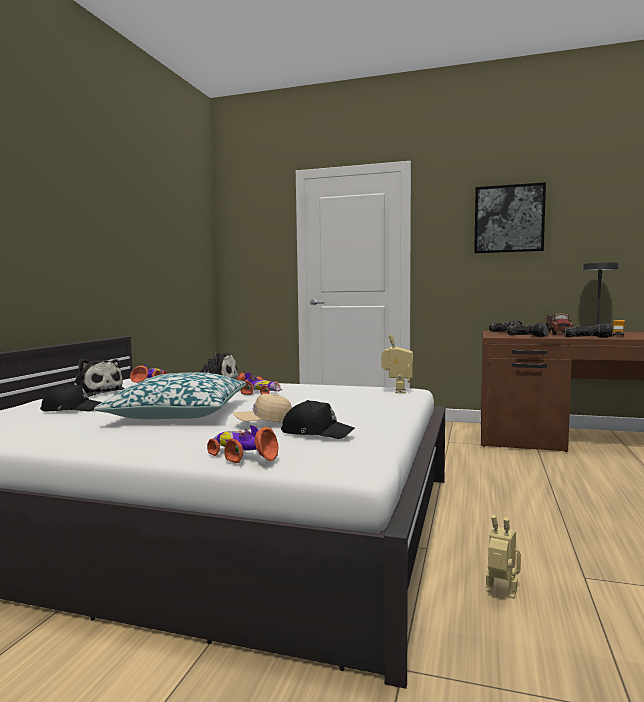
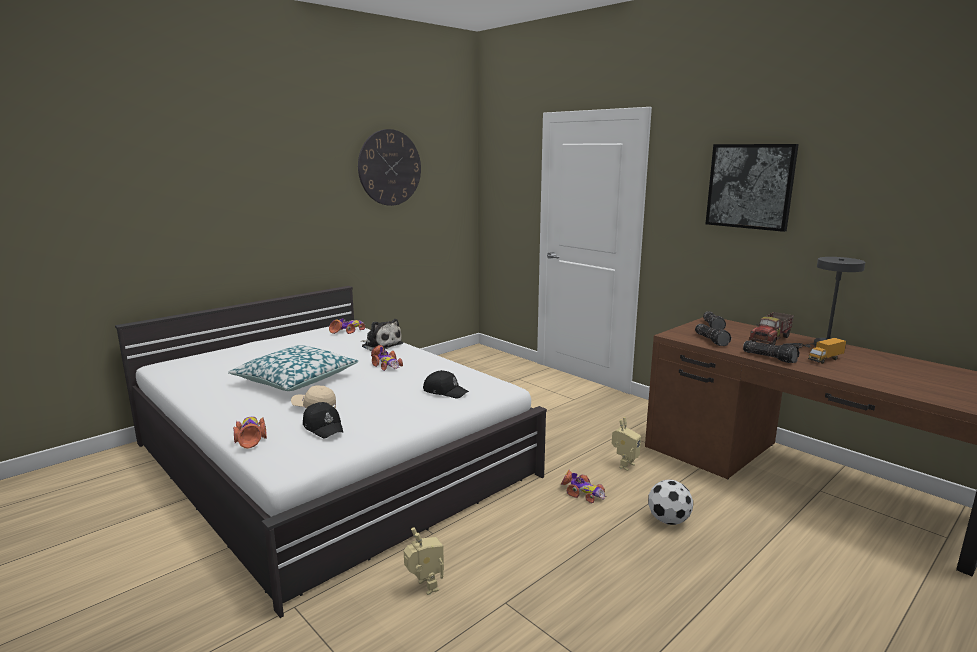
camera: 30 degrees right, 10 degrees up
(72, 409) = (251, 359): black cap -> black cap (445, 391)
(95, 392) = (294, 340): plush toy -> none
(153, 210) = (389, 167): none -> wall clock
(397, 391) = (487, 388): toy robot -> toy robot (624, 465)
(491, 484) = (582, 492): none -> toy car
(580, 484) = (669, 520): none -> football

